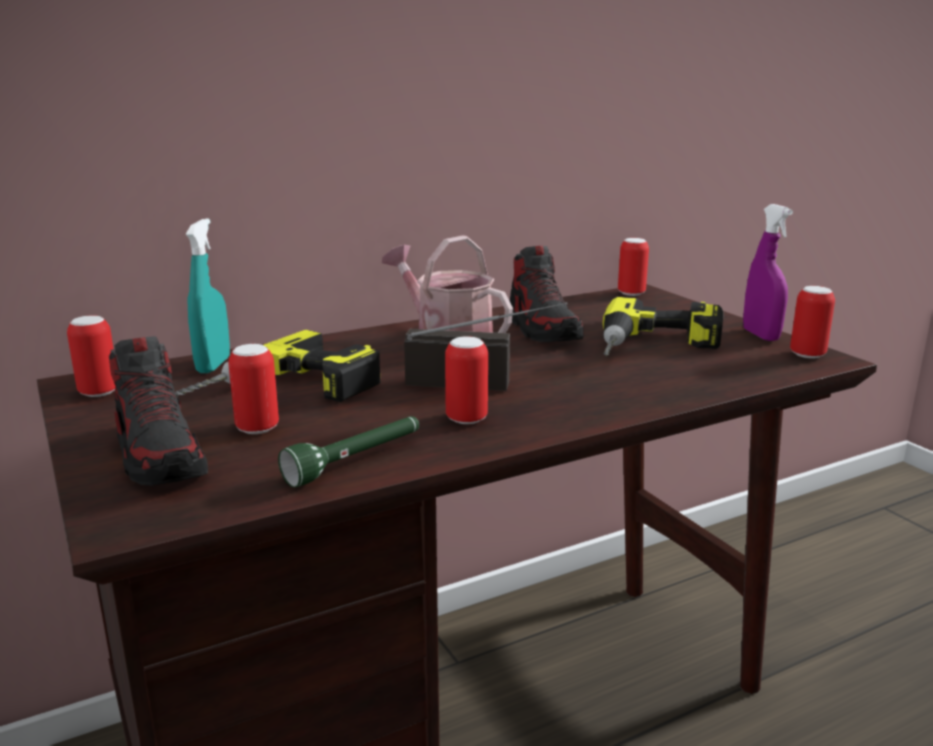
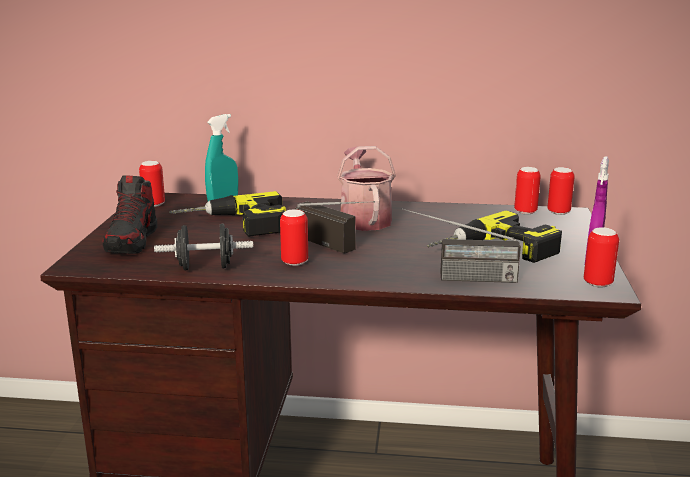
camera: 35 degrees right, 0 degrees up
(257, 428) = (191, 239): can -> can (525, 212)
(356, 462) = (205, 267): green flashlight -> black dumbbell
(542, 329) = (441, 223): shoe -> none
(681, 385) = (457, 278): none -> radio

